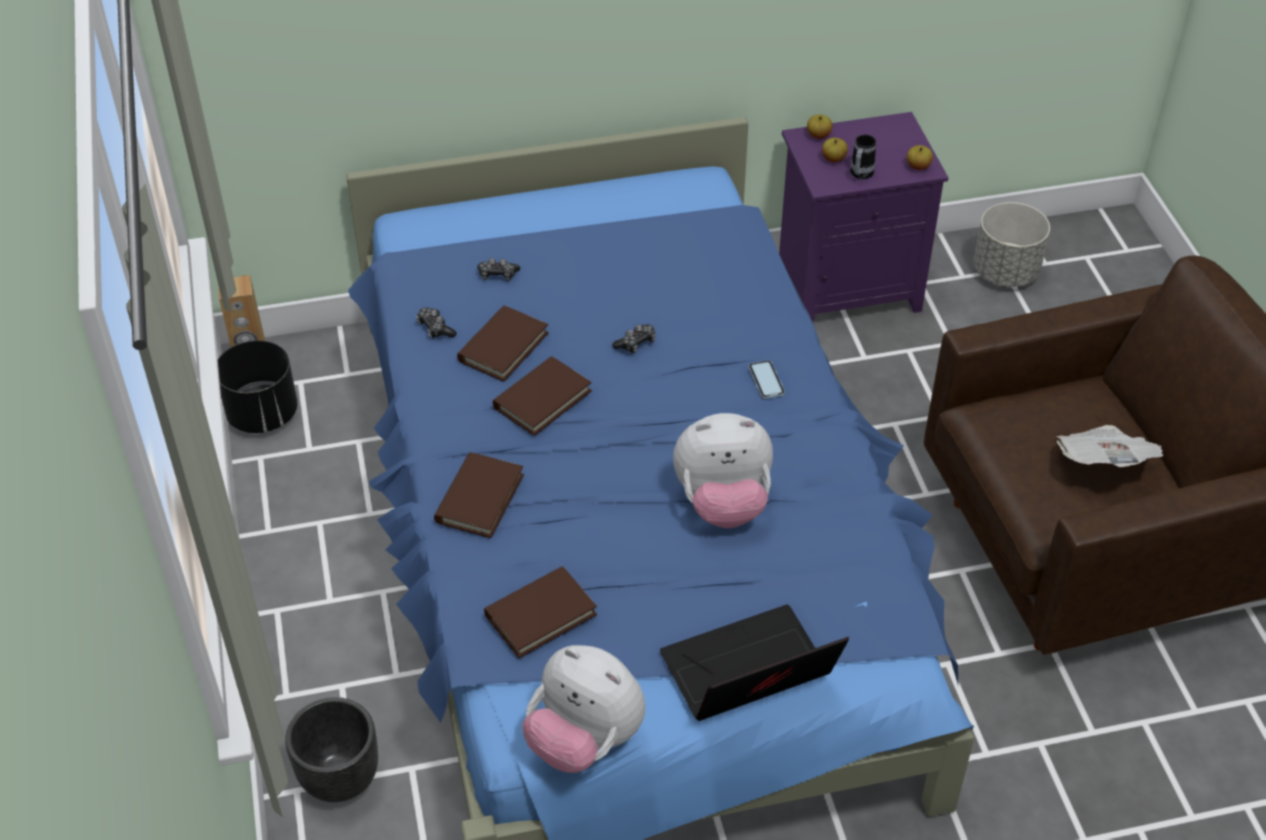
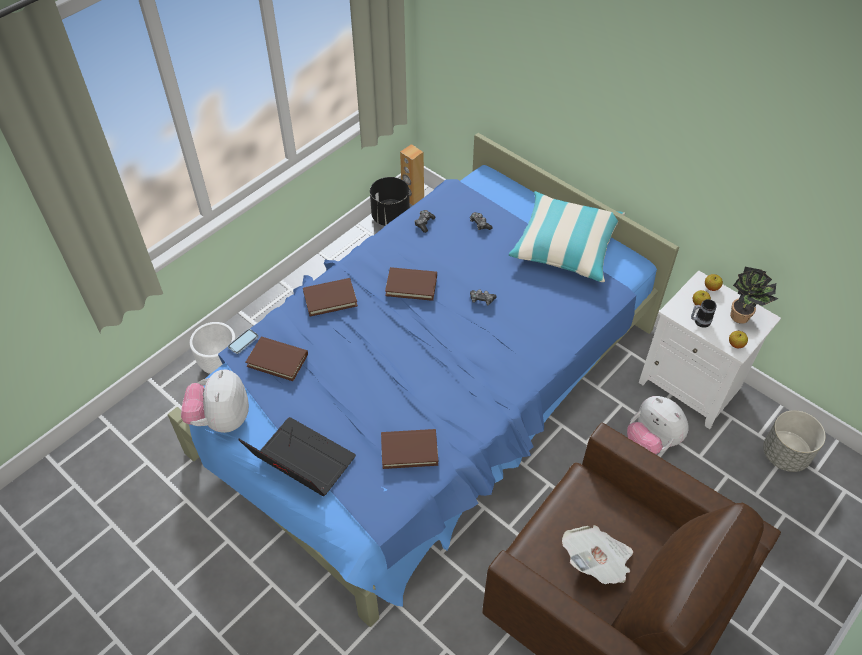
camera: 55 degrees right, 5 degrees up
(340, 778) = (221, 364): black planter -> white planter
(503, 347) = (433, 253): brown book -> brown book (409, 450)
(621, 218) = (565, 246): none -> pillow
(723, 503) = (403, 392): plush toy -> plush toy (652, 440)
(766, 381) = (504, 365): phone -> phone (243, 342)
(849, 287) = (692, 385): purple nightstand -> white nightstand
(885, 139) = (742, 318): none -> potted plant

